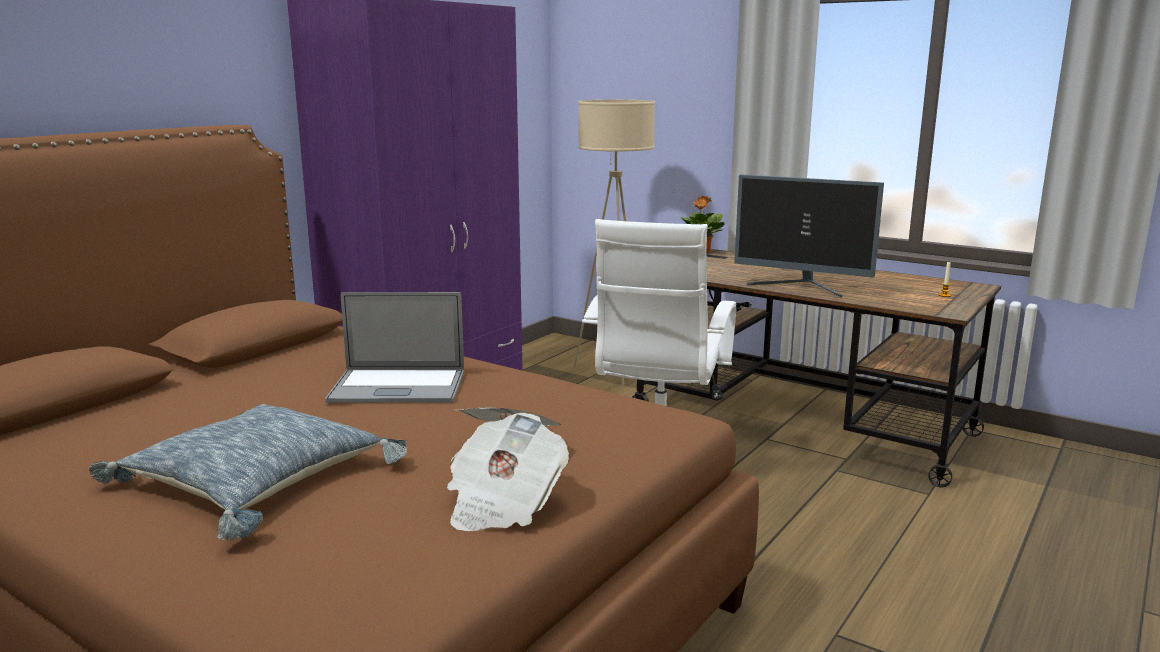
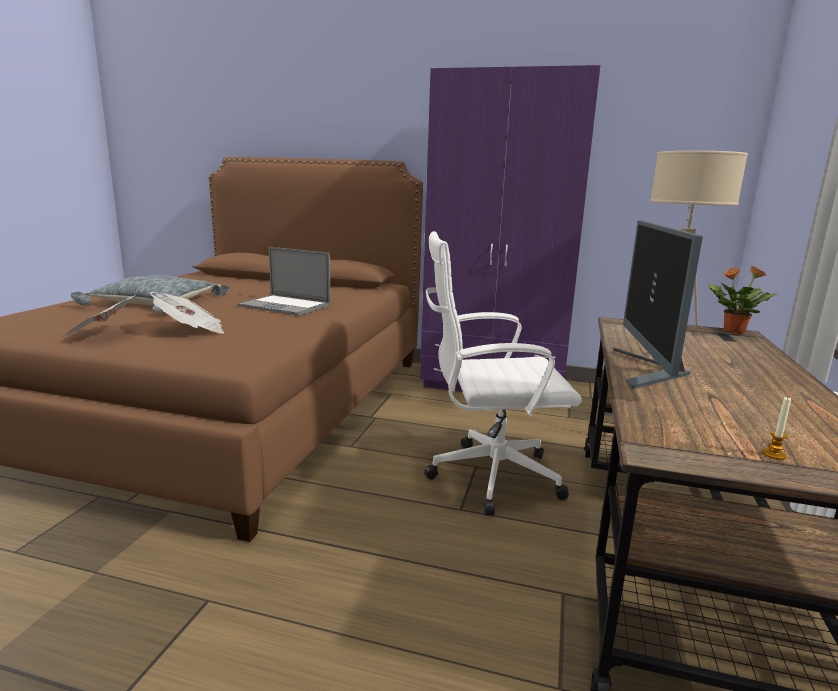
camera: 70 degrees right, 0 degrees up
(398, 387) = (284, 306): laptop -> laptop turned 45 degrees counterclockwise

